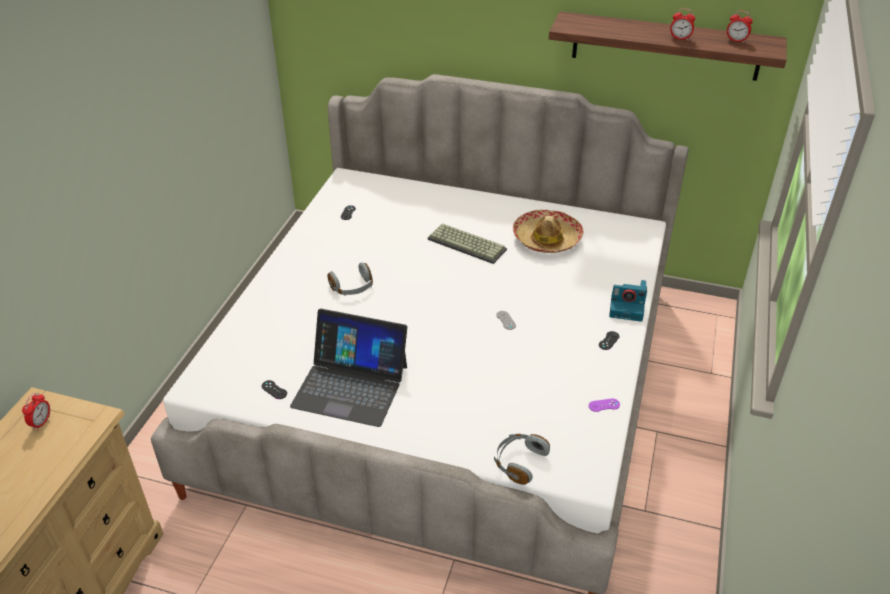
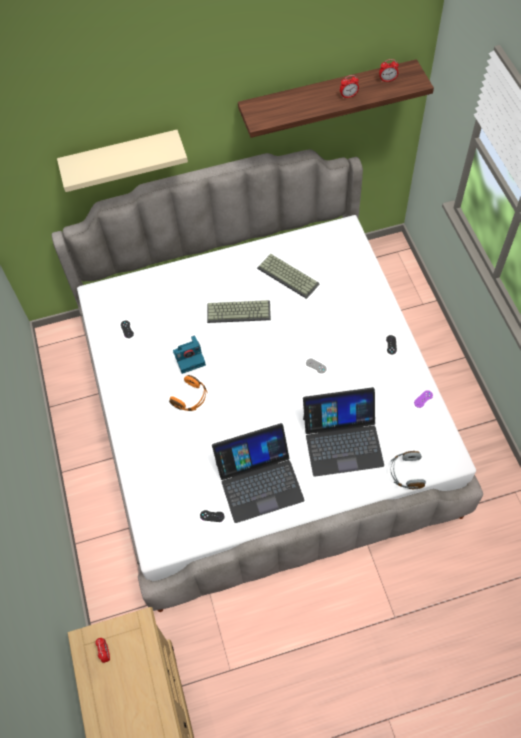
camera: 30 degrees left, 20 degrees up
(352, 287) = (191, 398): grey headphones -> orange headphones
(424, 34) = (121, 158): none -> beige shelf
(473, 396) = (342, 440): none -> laptop
(546, 239) = (289, 276): hat -> keyboard
(627, 307) = (384, 309): camera -> camera (190, 358)

